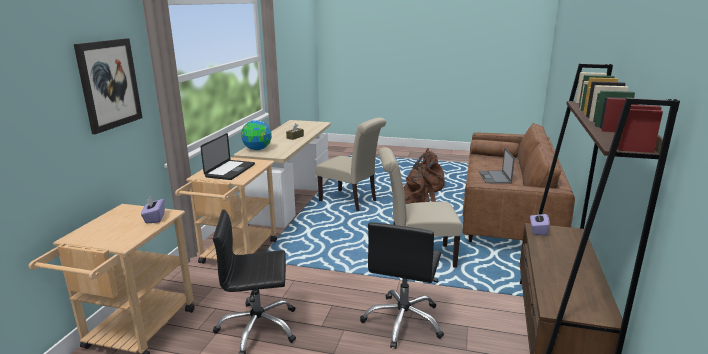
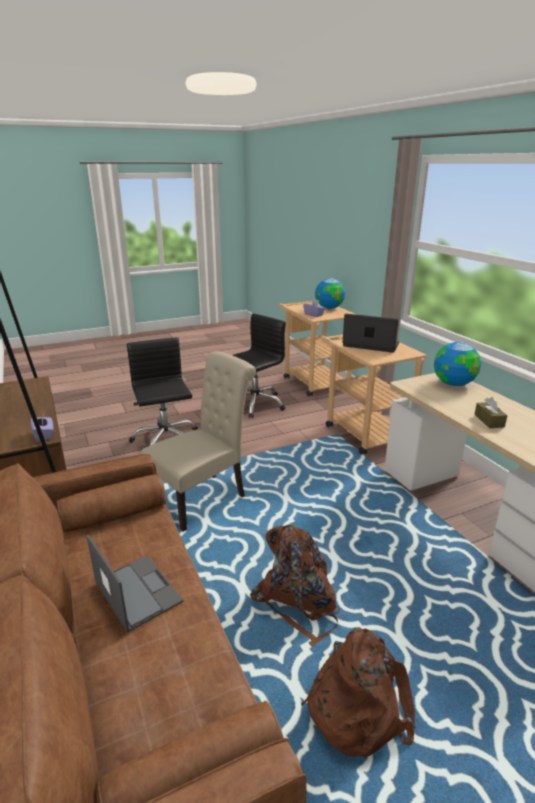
camera: 140 degrees right, 5 degrees up
(104, 224) = (329, 308): none -> globe
(109, 84) = (375, 226): picture -> none
(230, 171) = (370, 345): laptop -> laptop turned 135 degrees clockwise
(351, 201) = (403, 558): beige chair -> none

